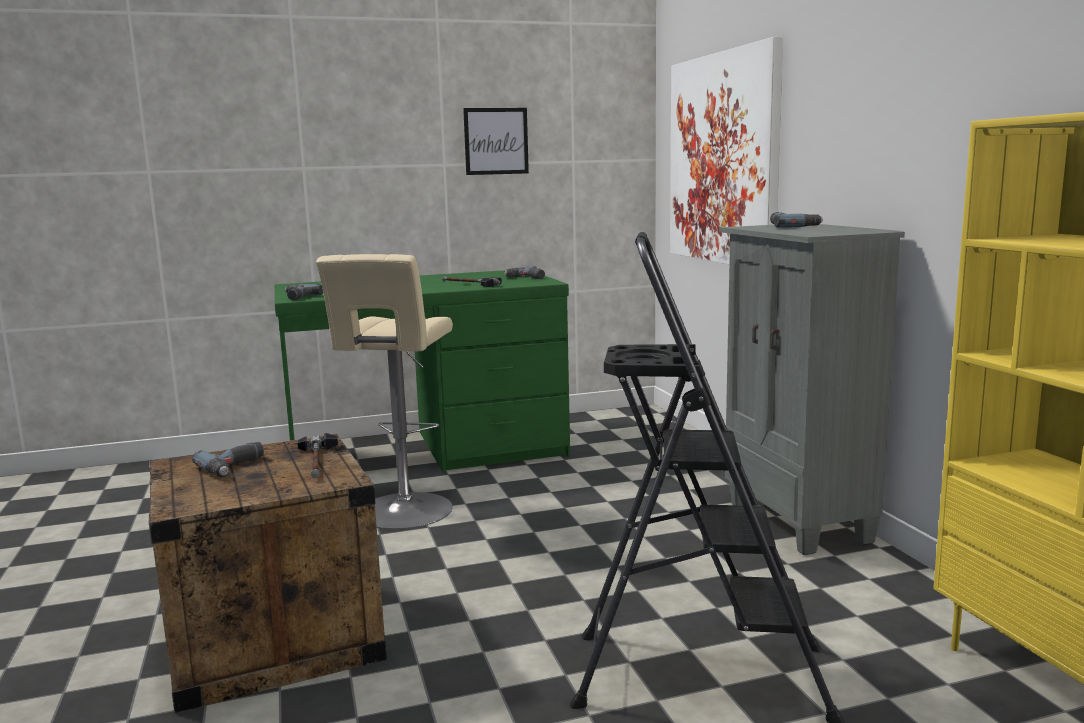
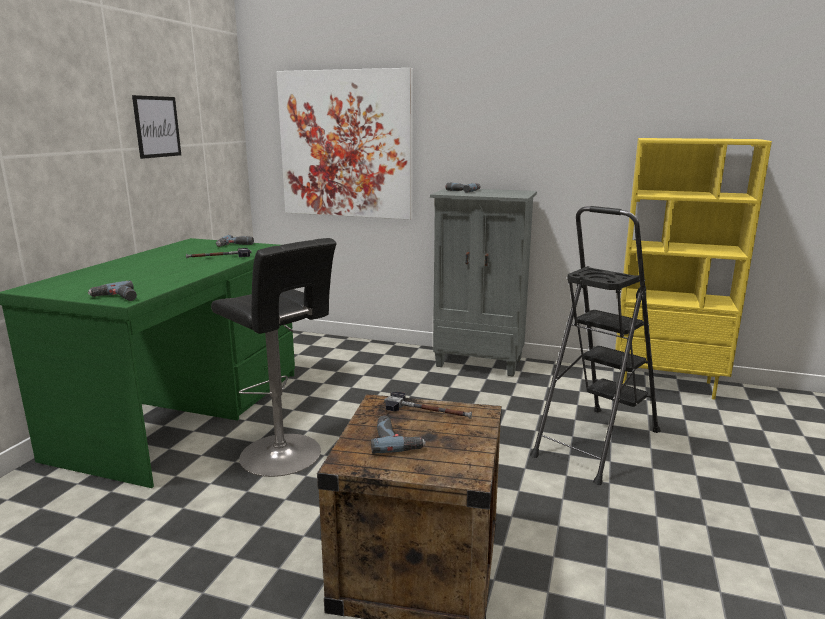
camera: 55 degrees left, 5 degrees up
(403, 513) = (284, 456): beige stool -> black stool

